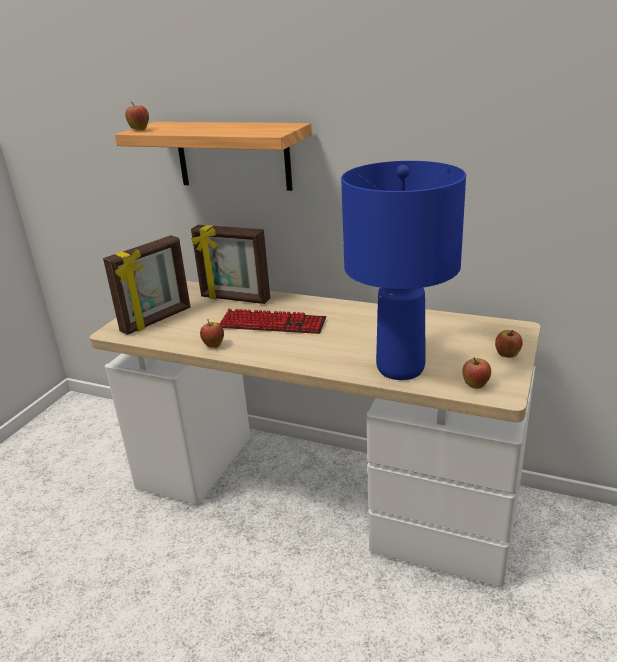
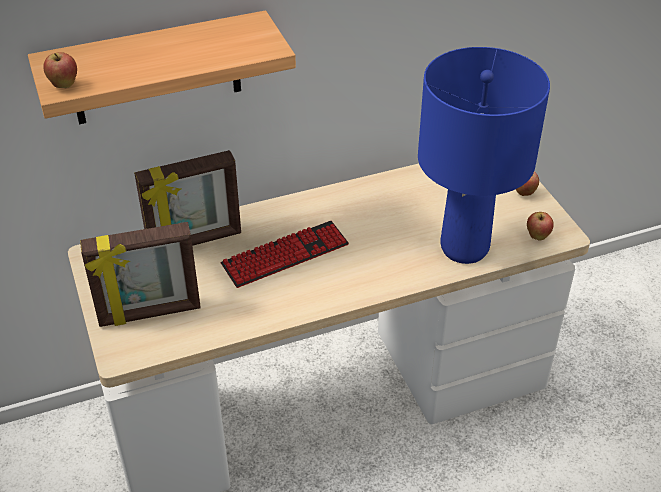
camera: 45 degrees left, 15 degrees up
(157, 320) = (150, 313): picture frame -> picture frame turned 75 degrees clockwise
(213, 346) = (266, 312): apple -> none

